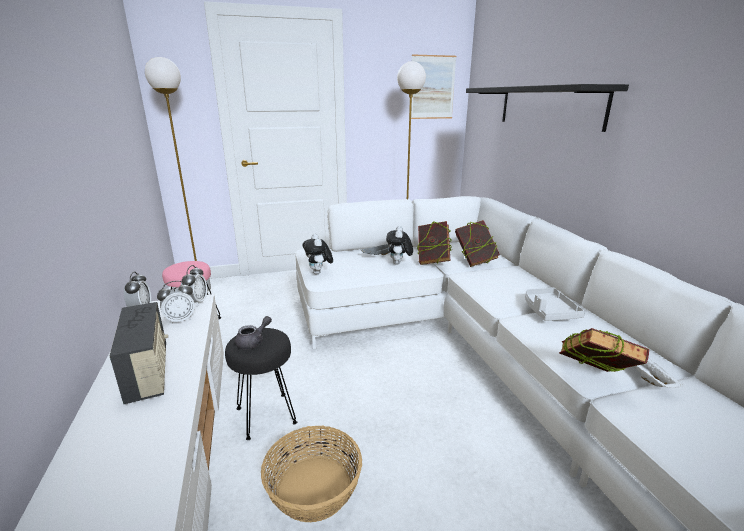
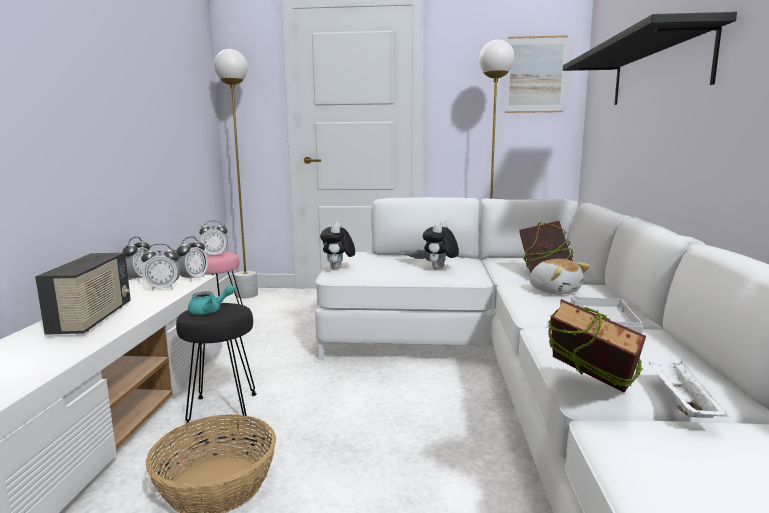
camera: 20 degrees right, 10 degrees down
(187, 267) = (215, 255): none -> alarm clock
(254, 342) = (210, 311): grey teapot -> turquoise teapot
(432, 261) = (486, 271): book -> none
(495, 278) = (555, 291): none -> plush toy

